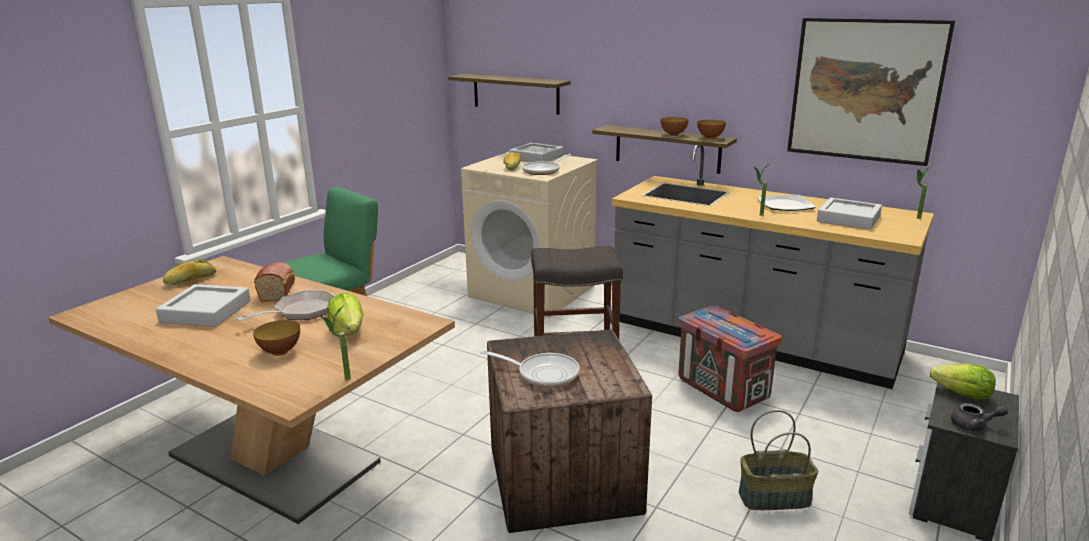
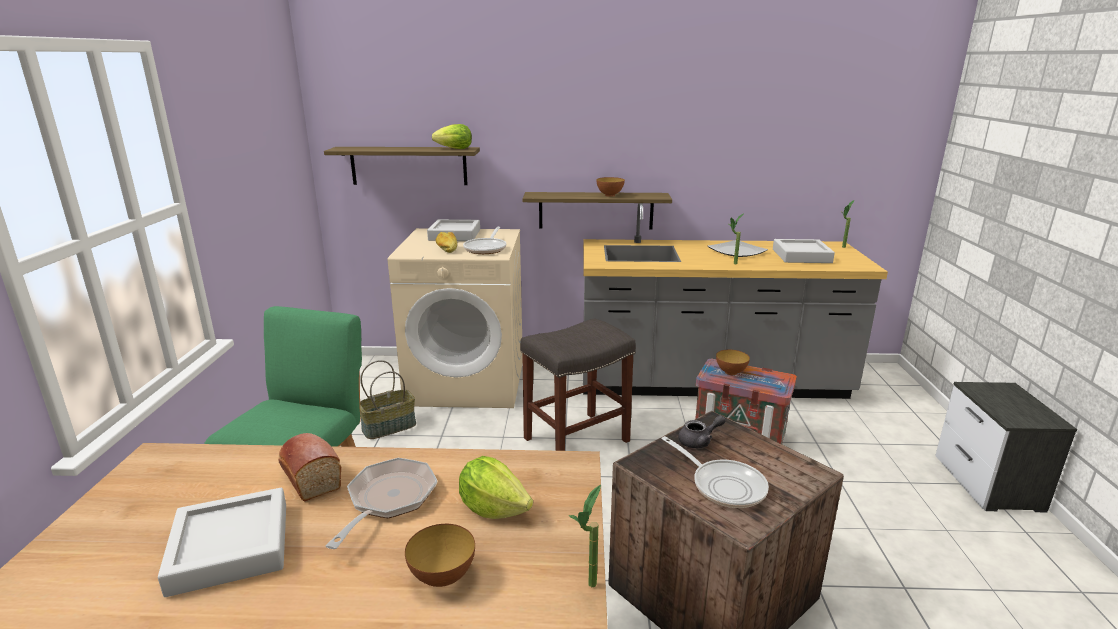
camera: 30 degrees left, 0 degrees up
(191, 280) = (134, 499): bread -> none
(543, 374) = (723, 485): frying pan -> frying pan turned 60 degrees clockwise
(710, 138) = (647, 195): bowl -> bowl (731, 372)
(774, 497) = (886, 532): basket -> basket (389, 427)
(865, 90) = (786, 139): picture -> none
(962, 395) = (988, 393): lettuce -> lettuce (454, 149)
(974, 425) = (1031, 418): grey teapot -> grey teapot (699, 441)

